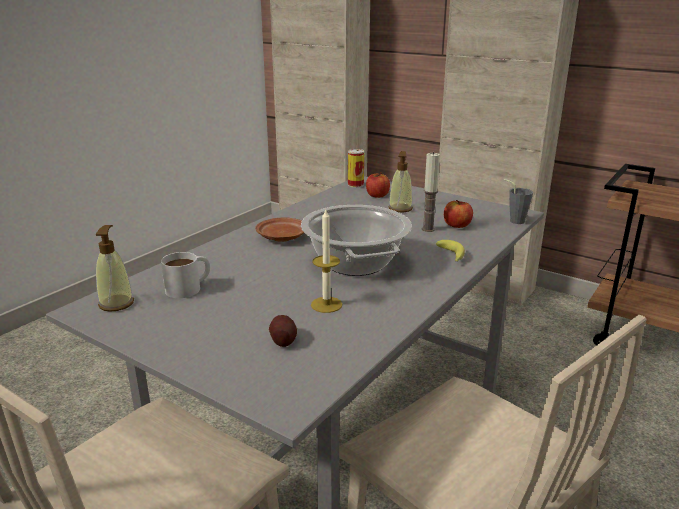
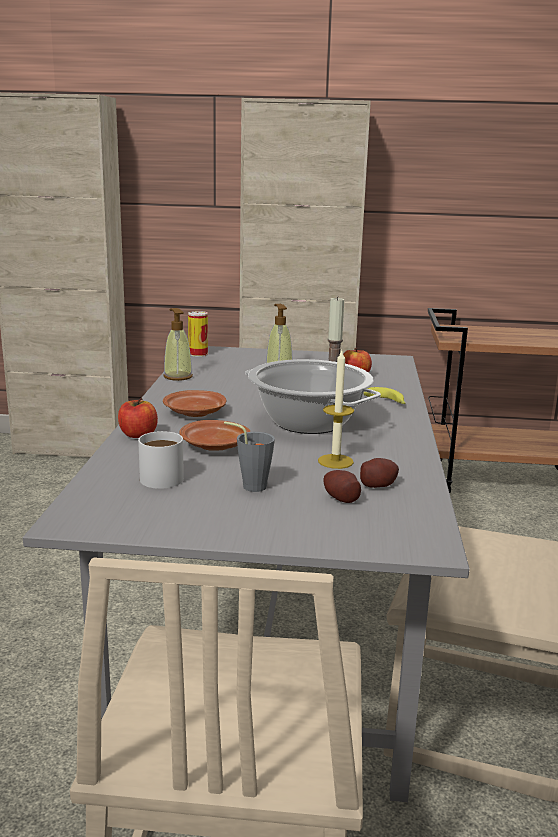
camera: 30 degrees left, 5 degrees down
(116, 303) = (102, 507): soap dispenser -> soap dispenser (178, 376)
(256, 270) = (215, 446): none -> brown plate
(330, 335) = (378, 485): none -> potato
(377, 195) = (237, 361): apple -> apple (138, 435)
(514, 220) = (398, 365): grey cup -> grey cup (249, 486)

